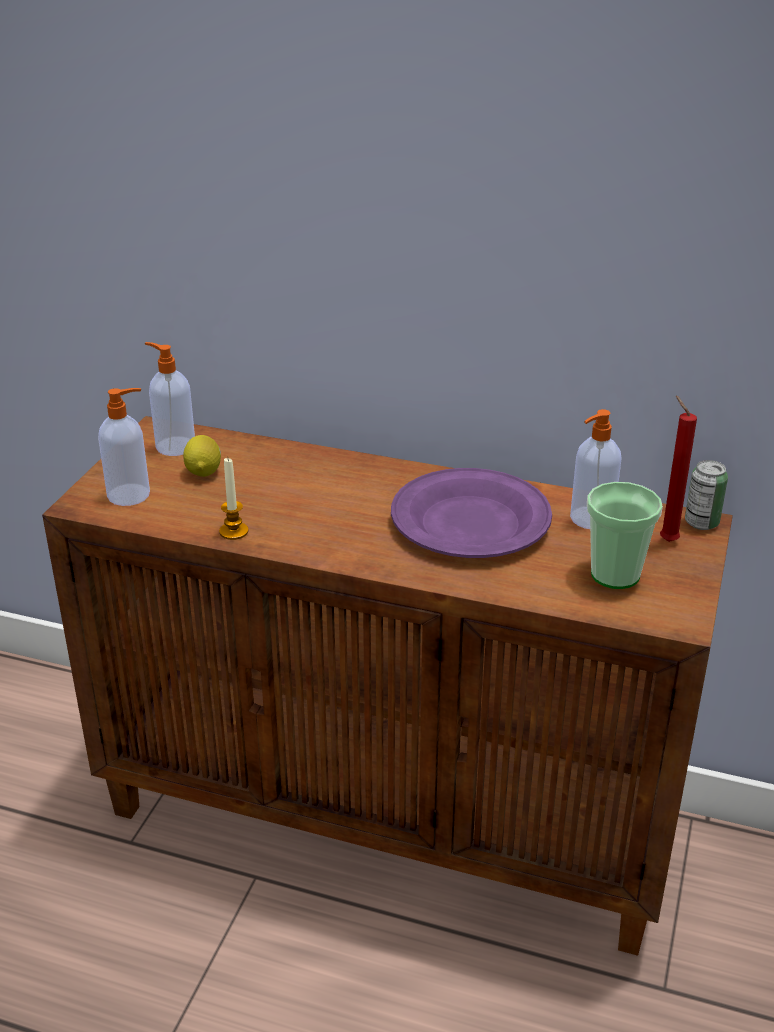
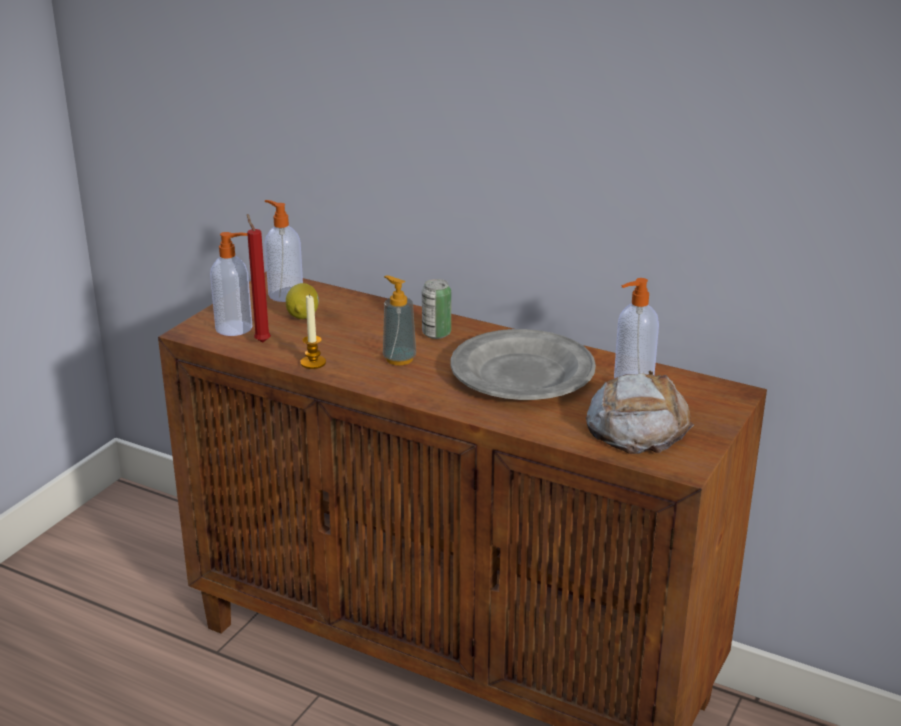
camera: 10 degrees right, 5 degrees down
(329, 517) = (399, 359): none -> soap dispenser
(471, 522) = (522, 374): purple plate -> grey plate
(615, 575) = (637, 425): cup -> bread
(666, 540) = (695, 403): red candle -> red candle (261, 341)
(701, 523) = (734, 392): can -> can (436, 334)

